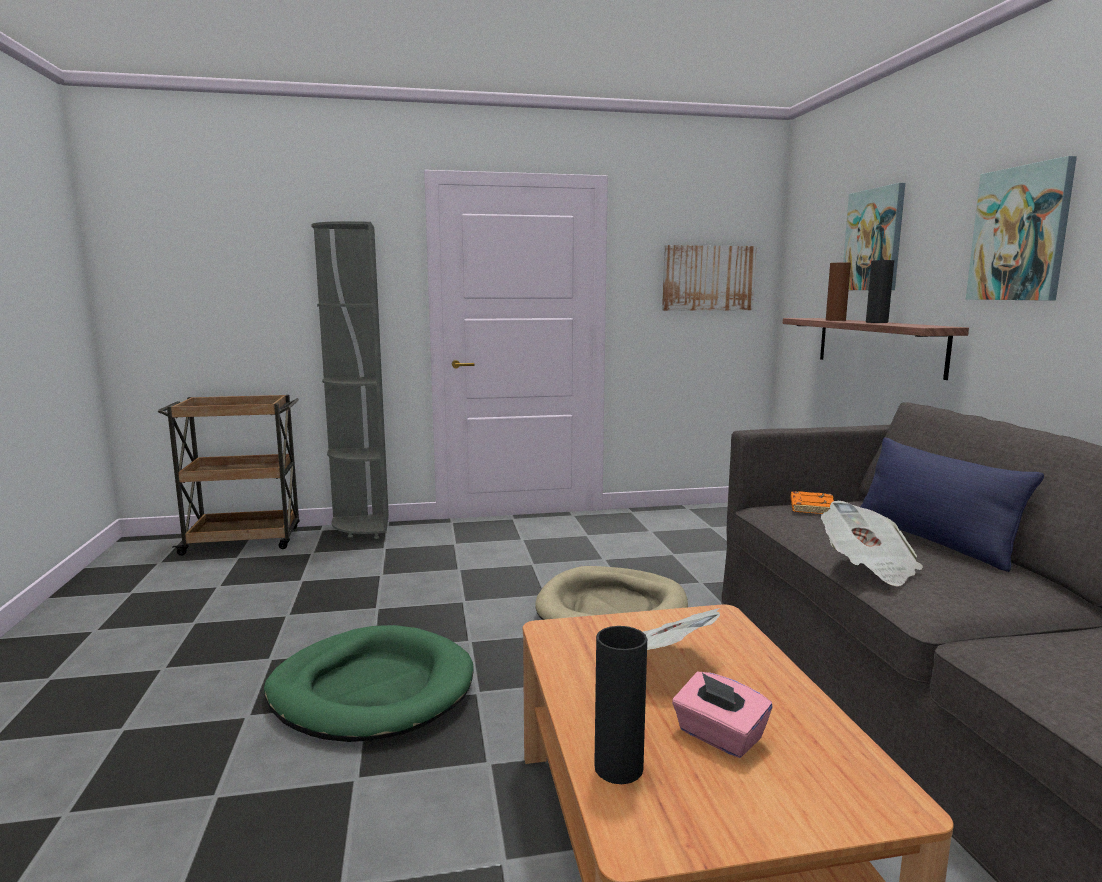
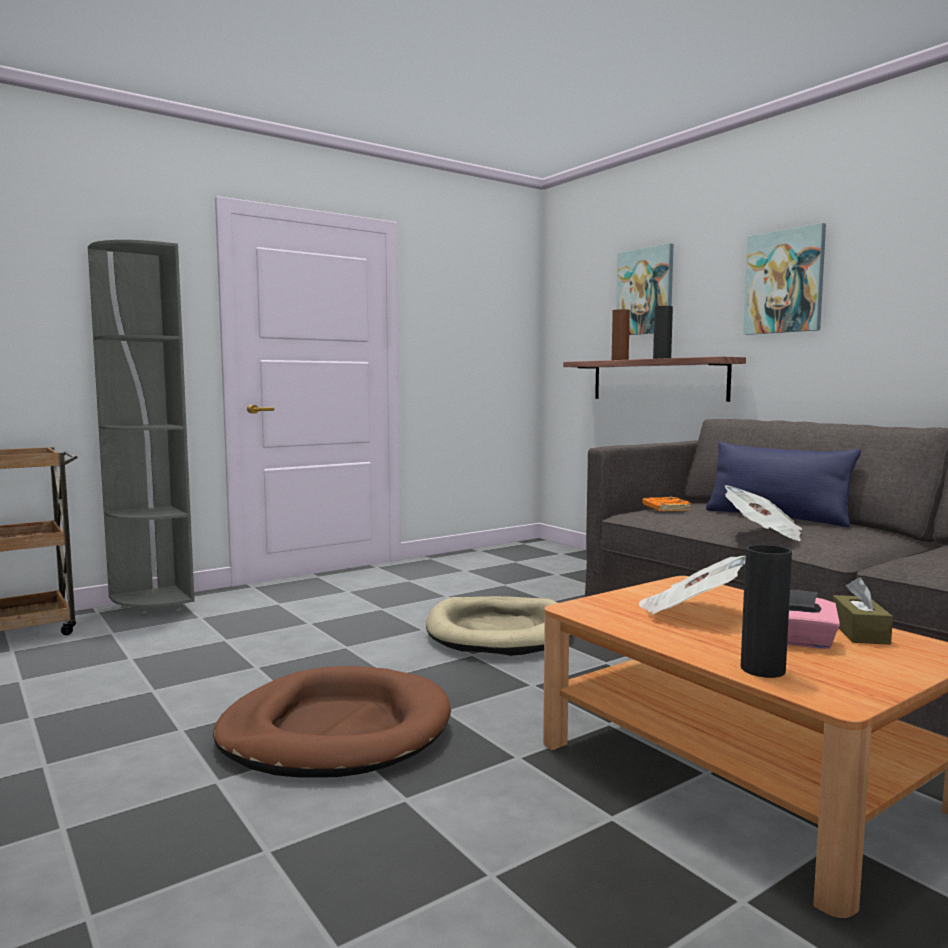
camera: 25 degrees left, 5 degrees down
(372, 690) = (335, 731): green dog bed -> brown dog bed
(708, 278) = (485, 327): picture -> none
(819, 742) = (859, 632): none -> brown tissue box

